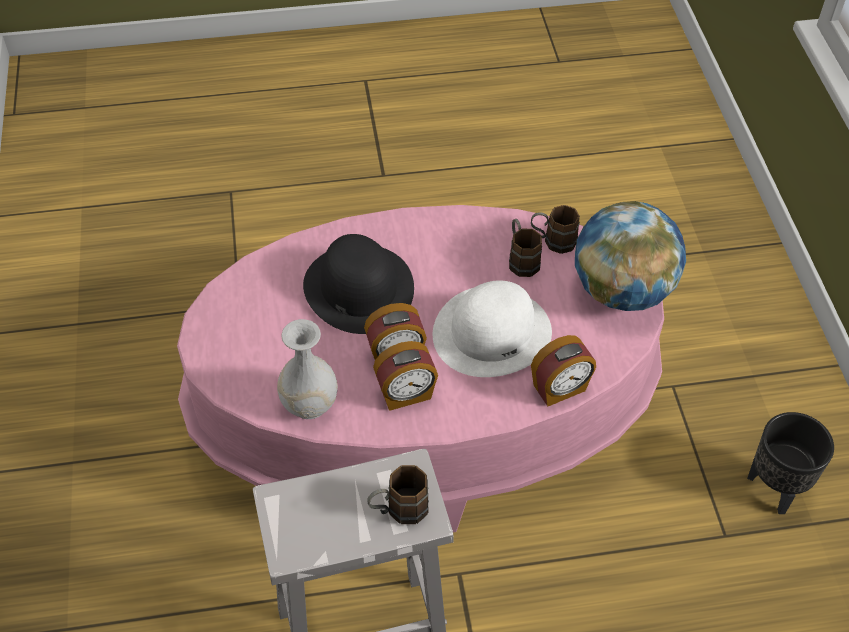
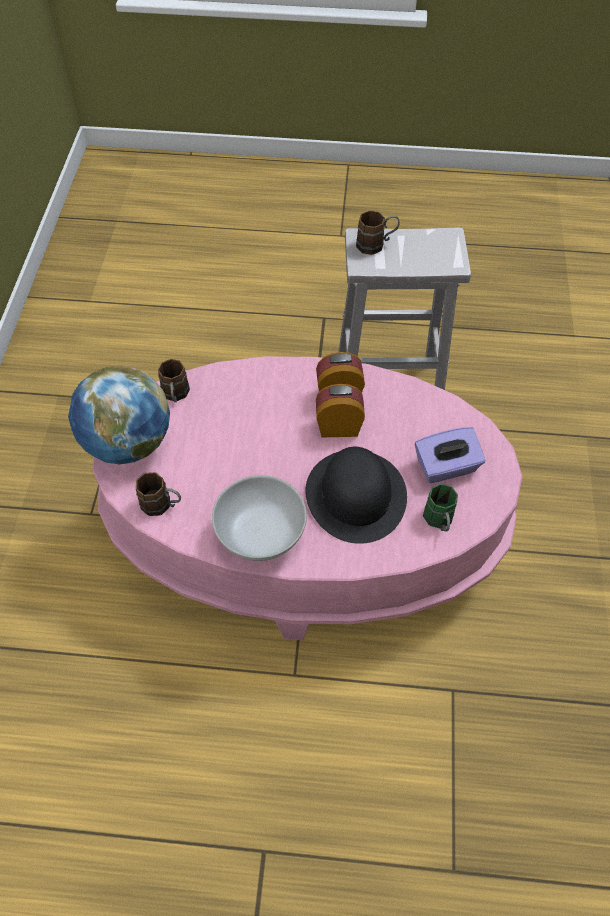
camera: 165 degrees left, 5 degrees up
(264, 335) = (446, 467): none -> purple tissue box
(266, 280) = (439, 521): none -> green mug
(309, 404) = (416, 403): white vase -> none
(443, 234) = (261, 535): none -> white bowl
(492, 332) = (253, 430): white hat -> none
(521, 259) = (200, 492): brown mug -> brown mug (175, 396)
(560, 389) = (220, 375): alarm clock -> none
(775, 489) = (67, 421): black planter -> none

